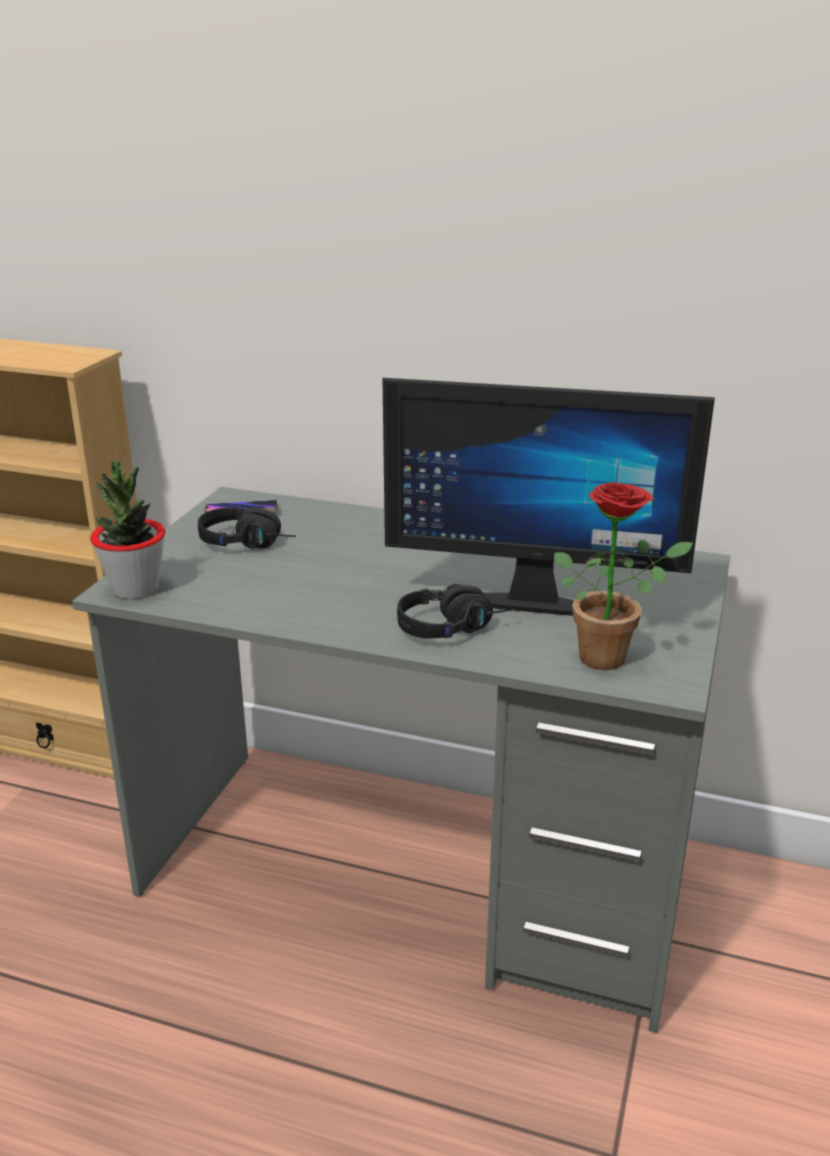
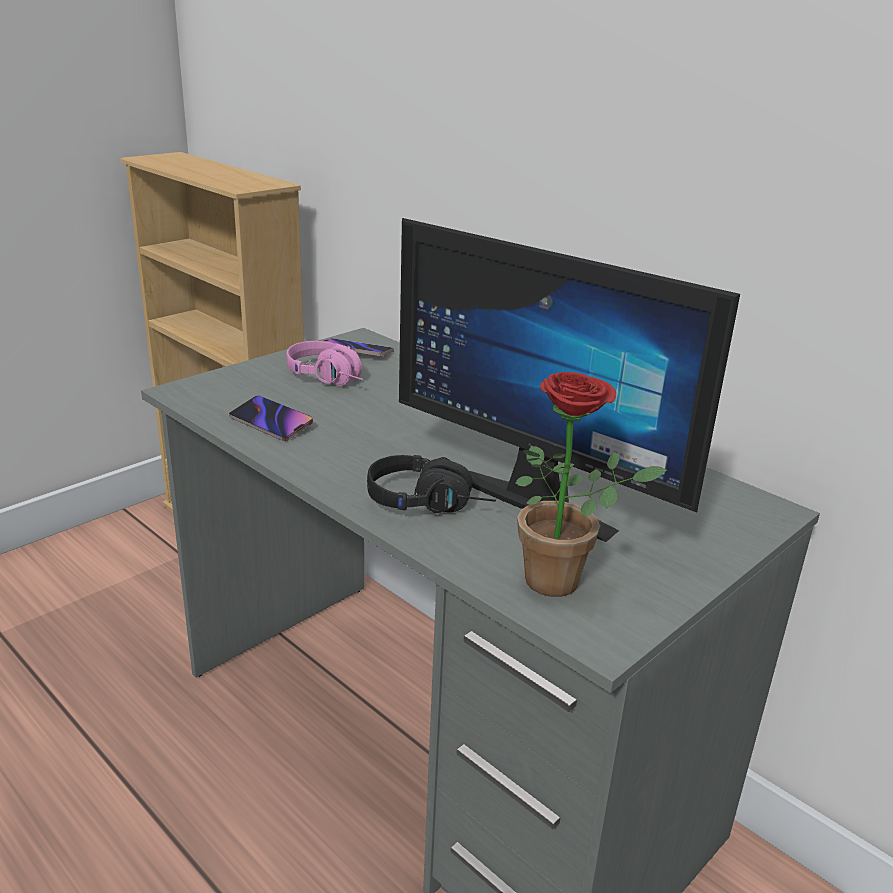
camera: 25 degrees right, 0 degrees up
(135, 589) = (196, 393): potted plant -> none
(241, 597) = (271, 422): none -> phone
(250, 543) = (332, 379): black headphones -> pink headphones

